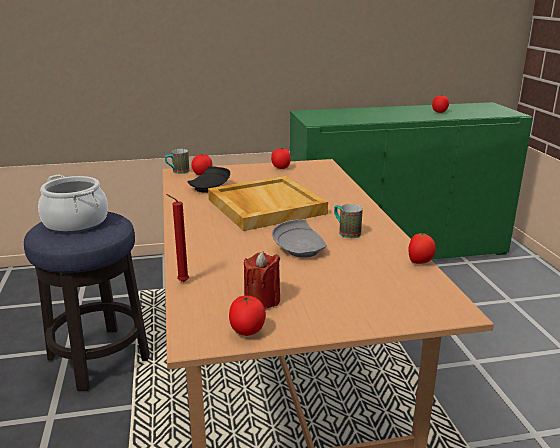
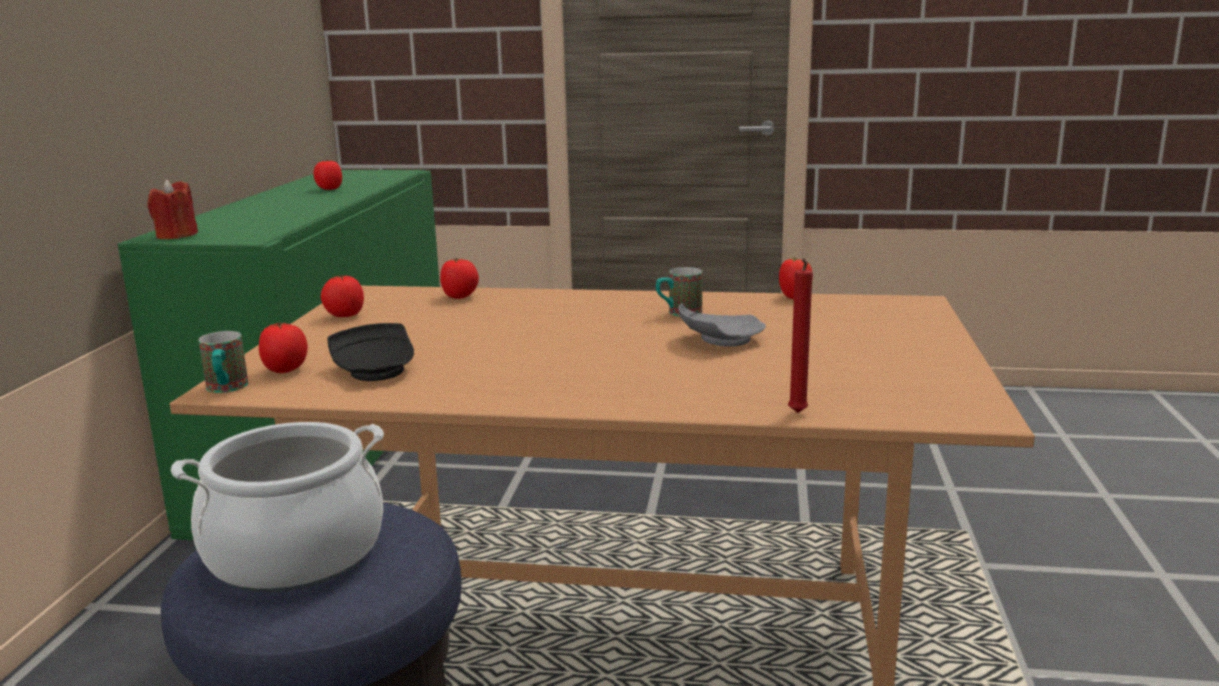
camera: 70 degrees left, 5 degrees down
(247, 332) = (959, 387): tomato -> tomato (460, 297)
(262, 300) = (872, 373): red candle -> red candle (176, 235)
(265, 206) = (527, 342): beige tray -> none

